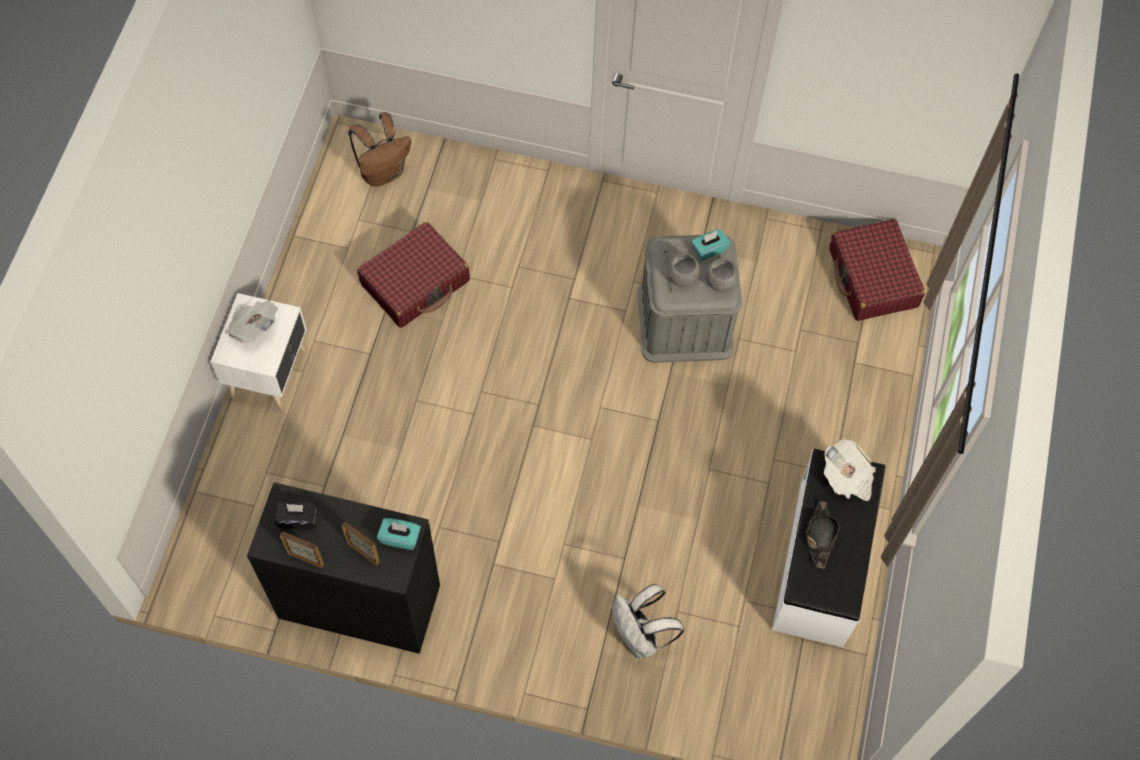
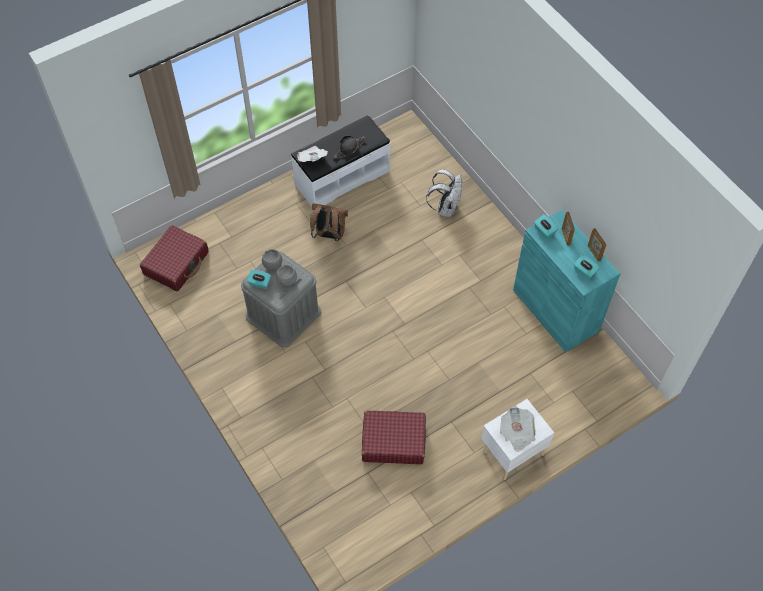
camera: 135 degrees left, 5 degrees down
(298, 519) = (584, 271): black tissue box -> turquoise tissue box
(359, 601) = (555, 310): black cabinet -> turquoise cabinet
(383, 172) = (349, 523): brown backpack -> brown backpack (329, 235)

